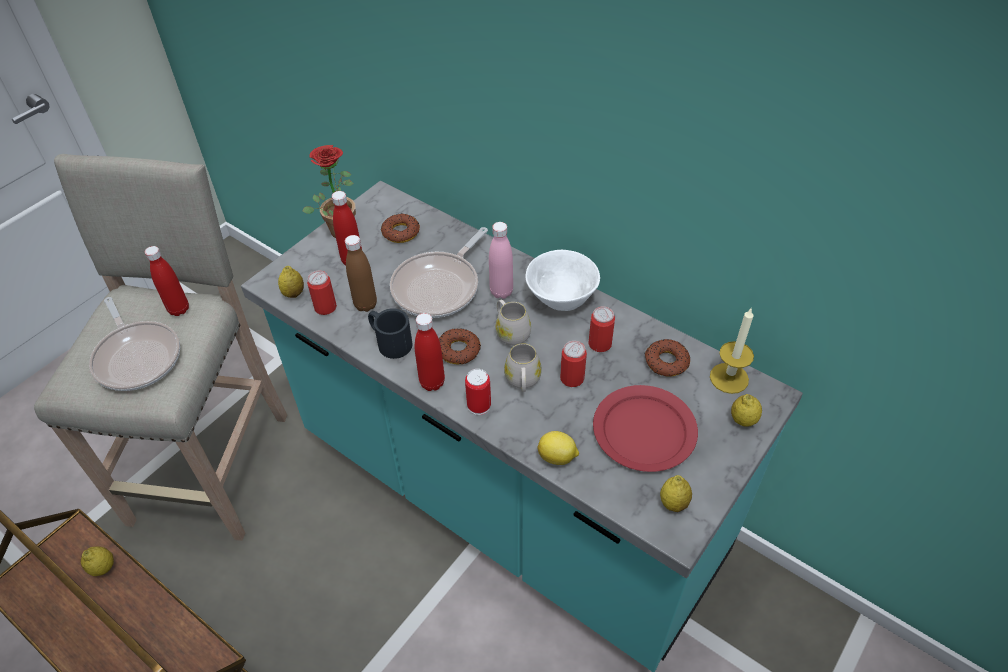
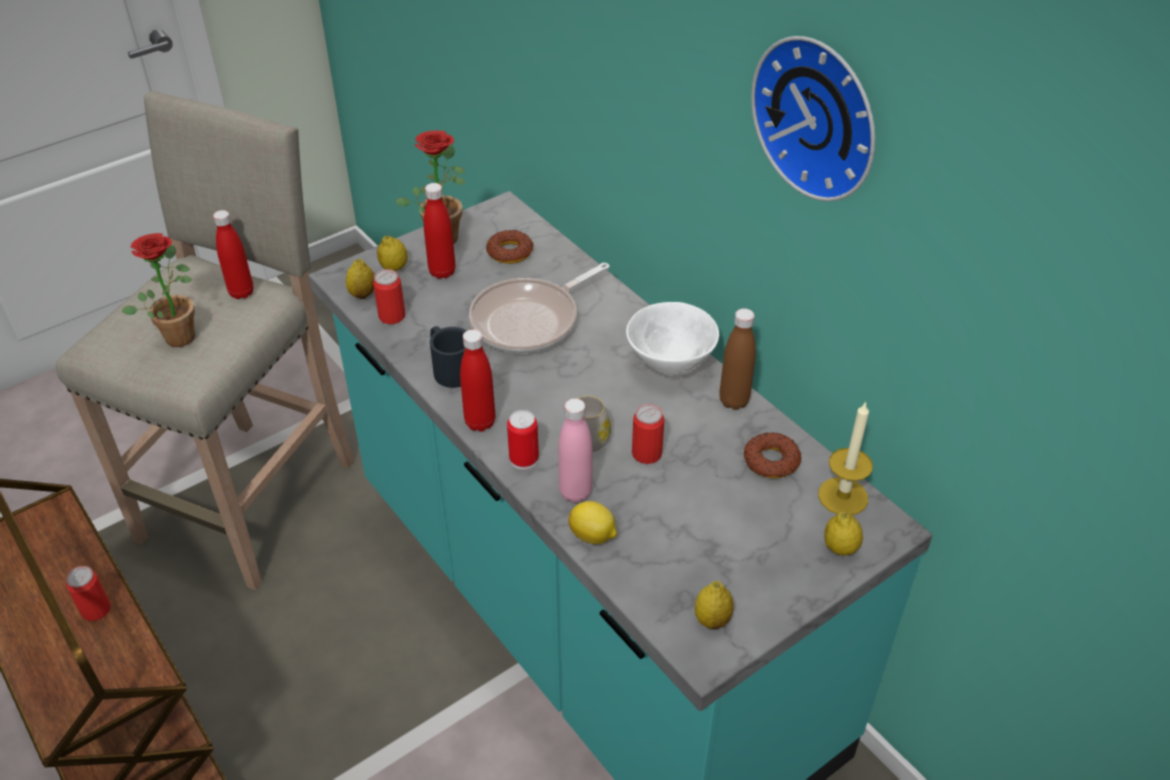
camera: 15 degrees right, 5 degrees down
(103, 568) = (73, 552): lemon -> lemon (394, 268)
(137, 357) = (179, 333): frying pan -> potted plant
(365, 304) = (438, 322): brown bottle -> brown bottle (734, 401)
(458, 350) = (524, 394): donut -> none
(501, 292) = (601, 340): pink bottle -> pink bottle (575, 492)
(510, 332) = (594, 387): white mug -> none
(600, 344) = (696, 423): can -> can (96, 609)
(645, 431) = (711, 532): red plate -> none
(686, 89) = (820, 116): none -> wall clock

